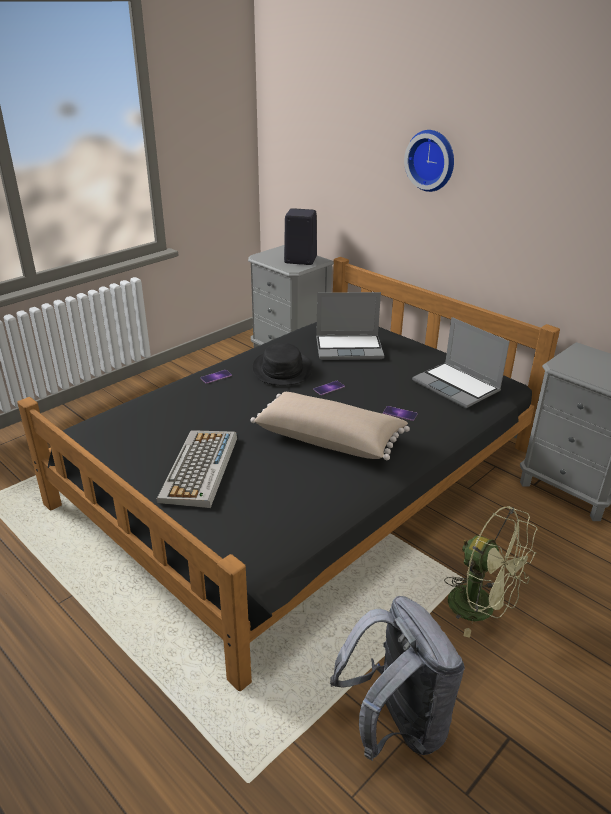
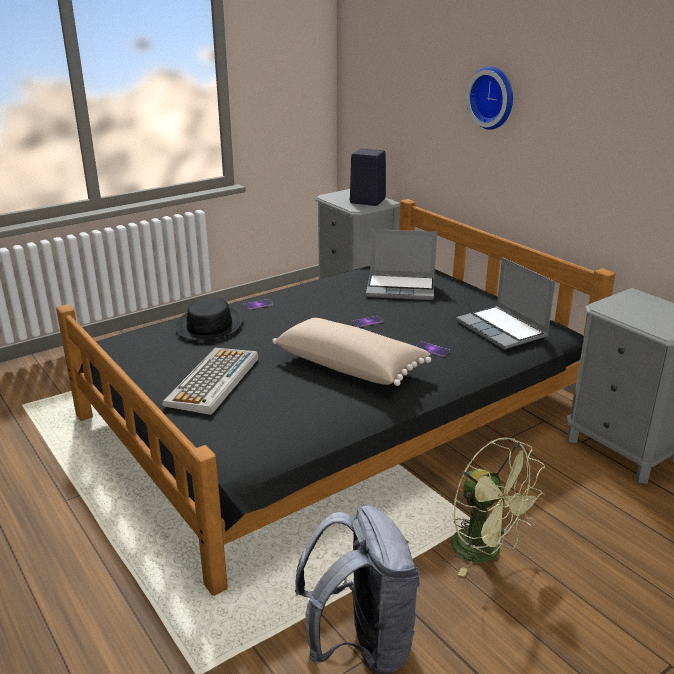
camera: 10 degrees right, 5 degrees down
(282, 369) = (325, 302): black hat -> black hat (210, 325)

